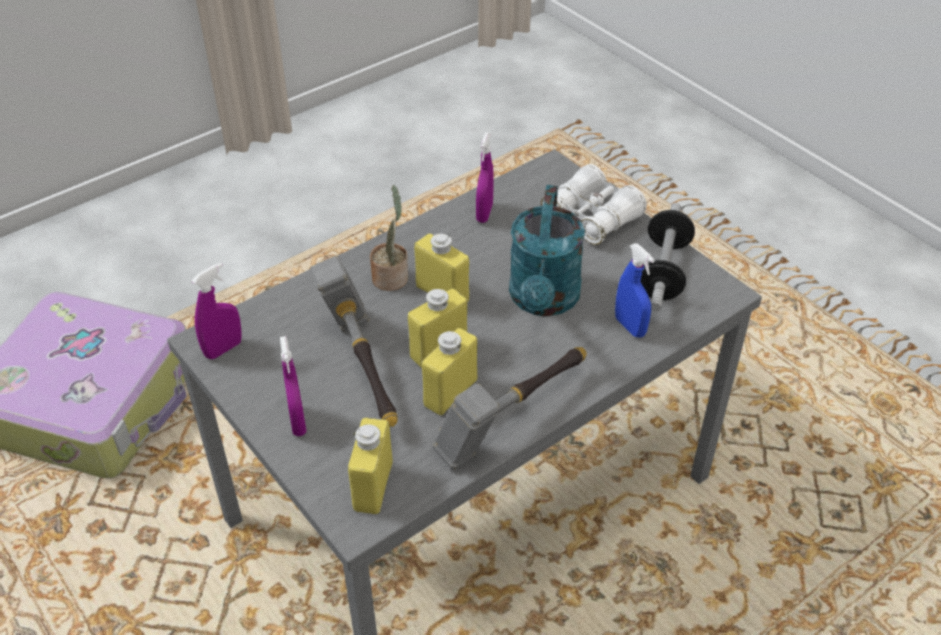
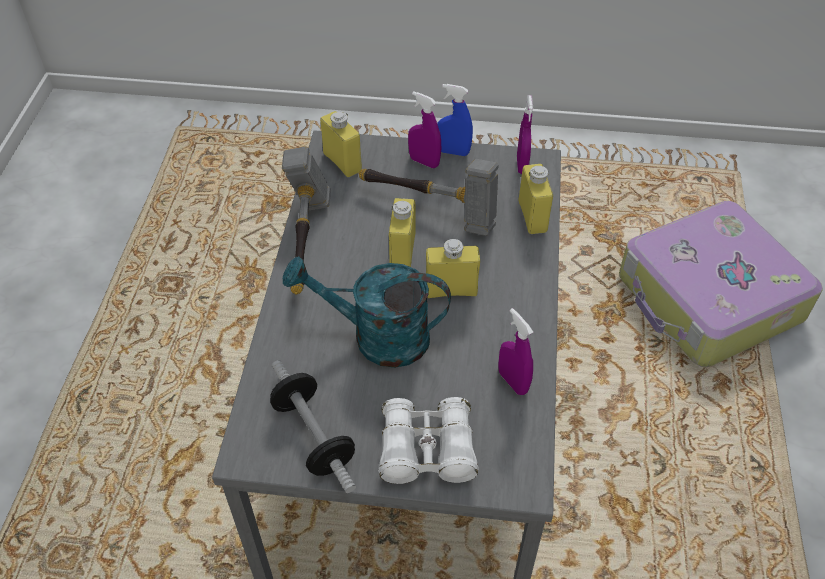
camera: 135 degrees right, 5 degrees up
(391, 277) = (500, 276): potted plant -> none
(450, 393) = (362, 232): yellow bottle -> yellow bottle (532, 216)
(543, 301) = (377, 337): turquoise watering can -> turquoise watering can turned 45 degrees counterclockwise
(630, 326) = (294, 363): blue spray bottle -> blue spray bottle (453, 152)

